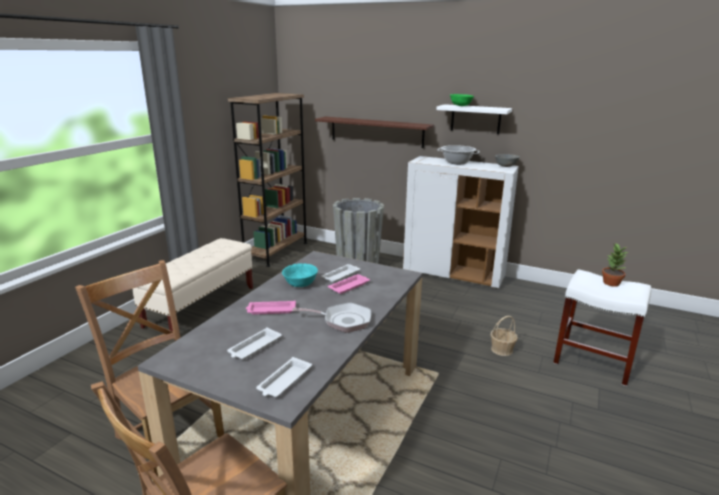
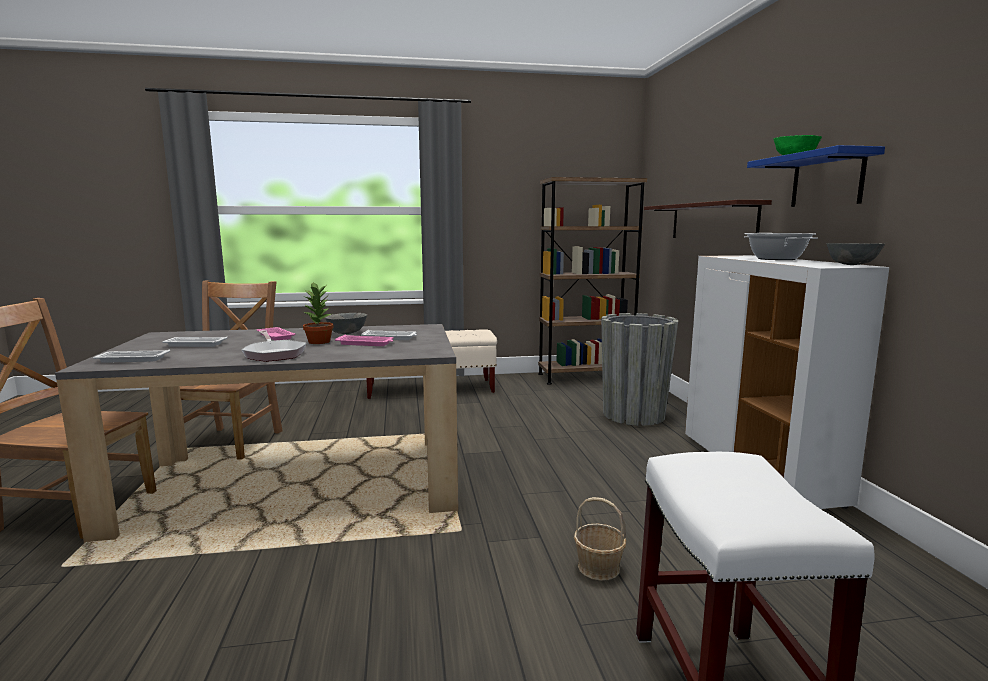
camera: 55 degrees right, 10 degrees down
(300, 284) = (346, 333): turquoise bowl -> grey bowl
(475, 119) = (827, 180): white shelf -> blue shelf
(610, 283) = (751, 488): potted plant -> potted plant (319, 342)

